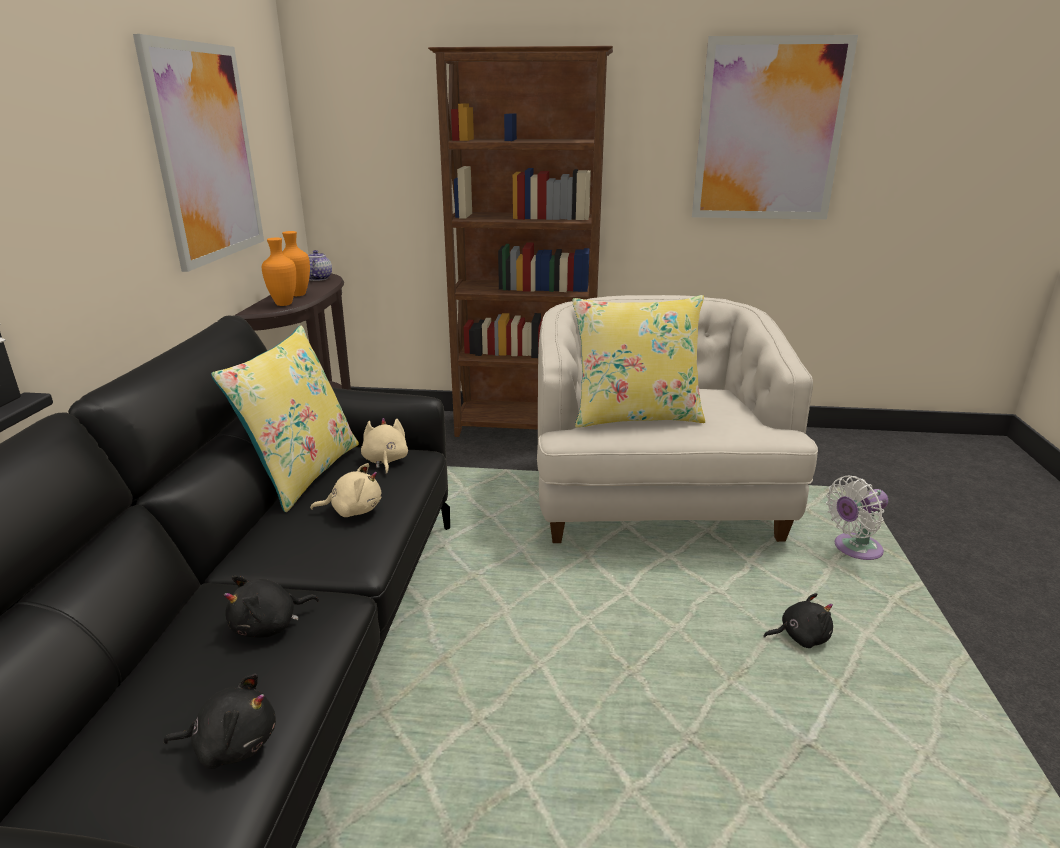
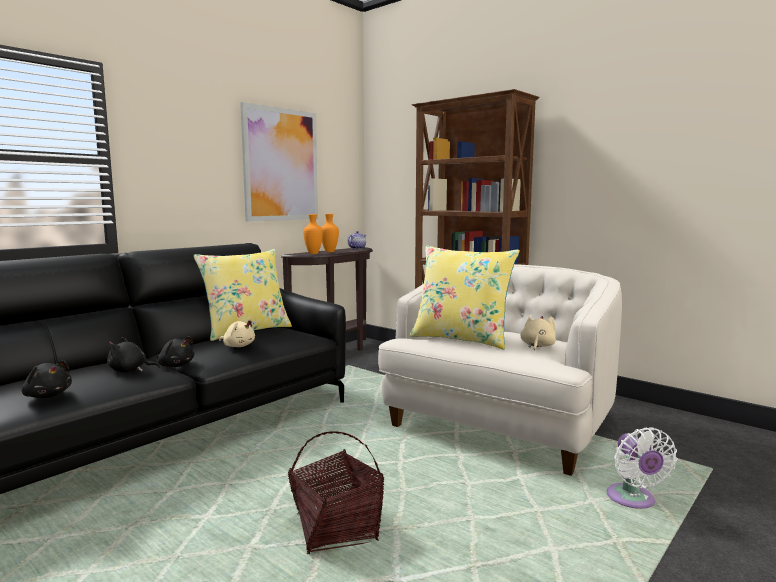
camera: 35 degrees right, 15 degrees down
(385, 461) = (291, 334): beige plush toy -> beige plush toy (537, 346)
(678, 713) = (336, 528): none -> basket
(769, 131) = (664, 144): picture -> none
(800, 637) = (490, 529): black plush toy -> black plush toy (176, 365)
(854, 549) = (633, 501): white fan -> white fan turned 105 degrees counterclockwise

